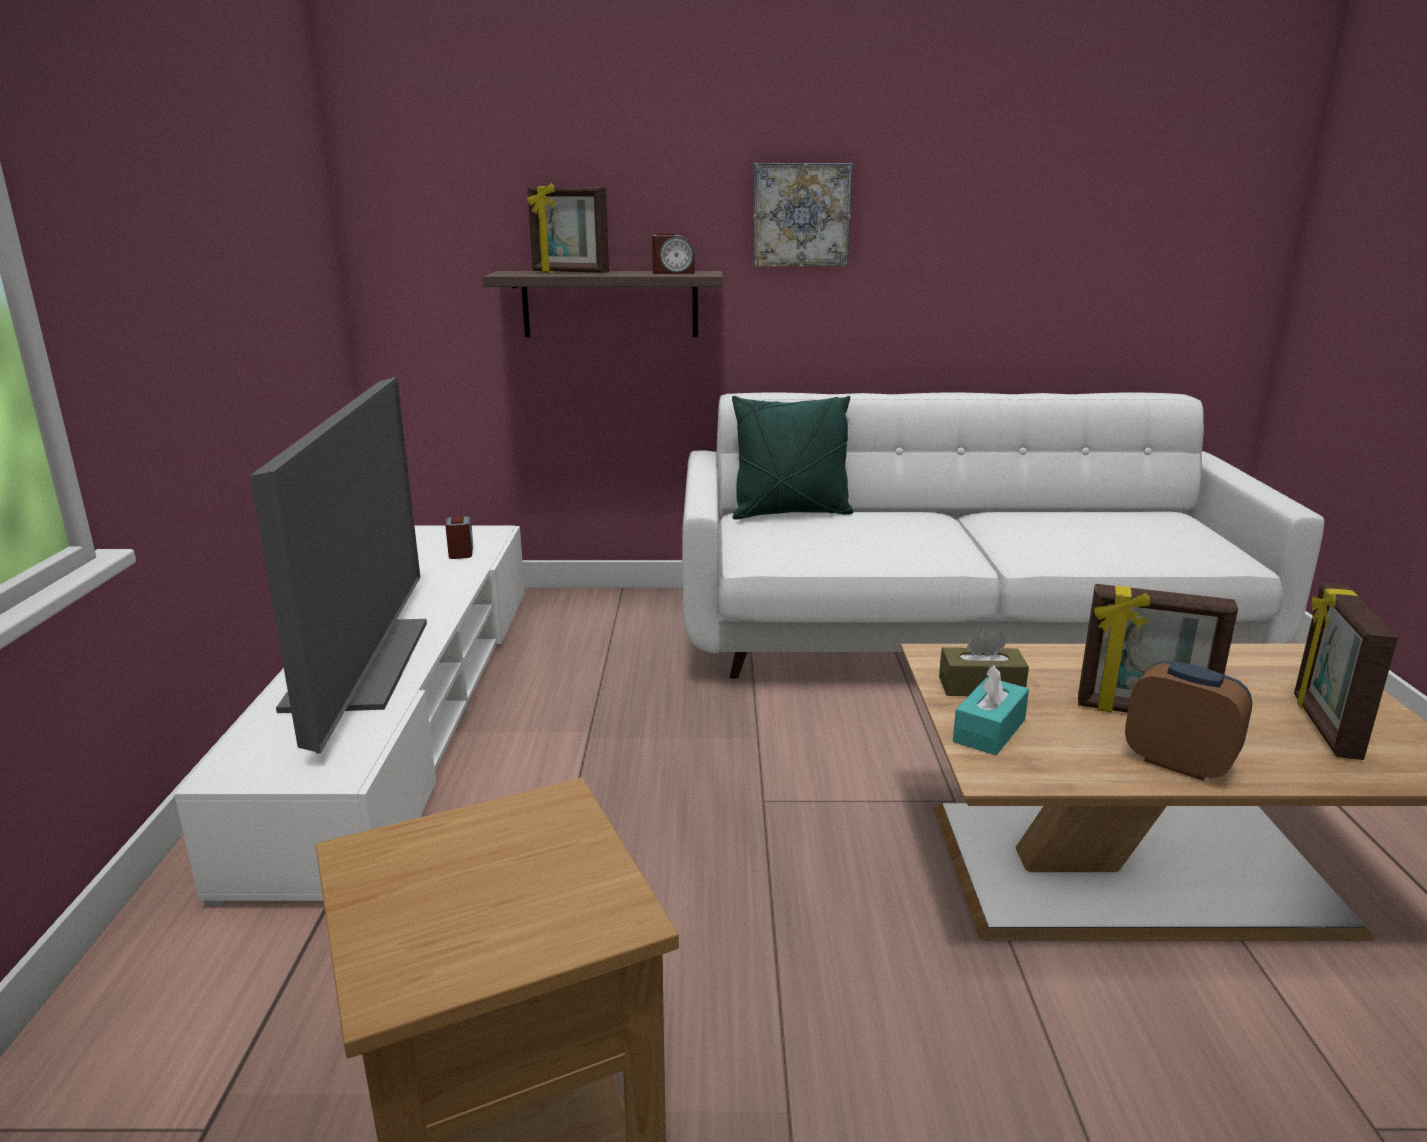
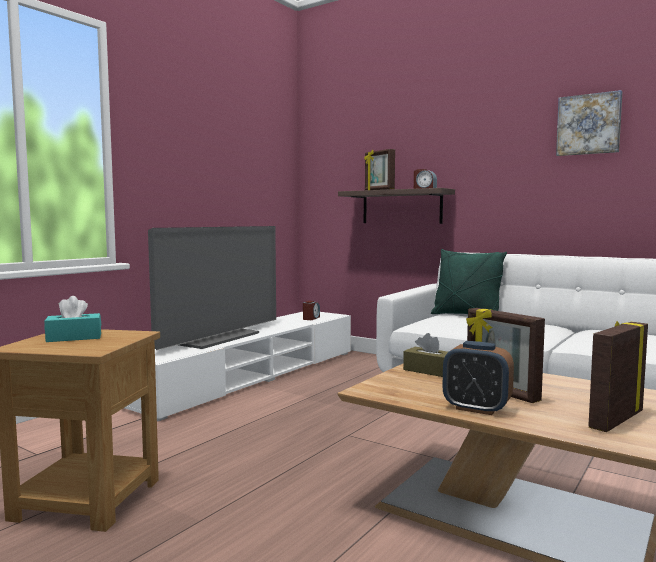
camera: 35 degrees right, 15 degrees down
(801, 215) = (496, 158): picture -> picture (588, 124)
(989, 730) = (397, 381): turquoise tissue box -> turquoise tissue box (74, 337)
(1178, 763) = (476, 408): alarm clock -> alarm clock turned 135 degrees clockwise

